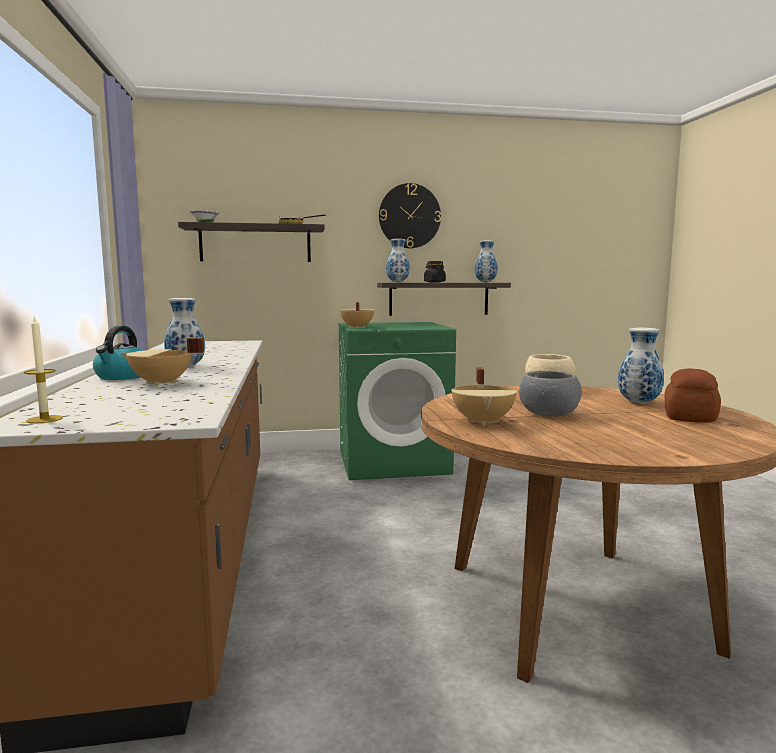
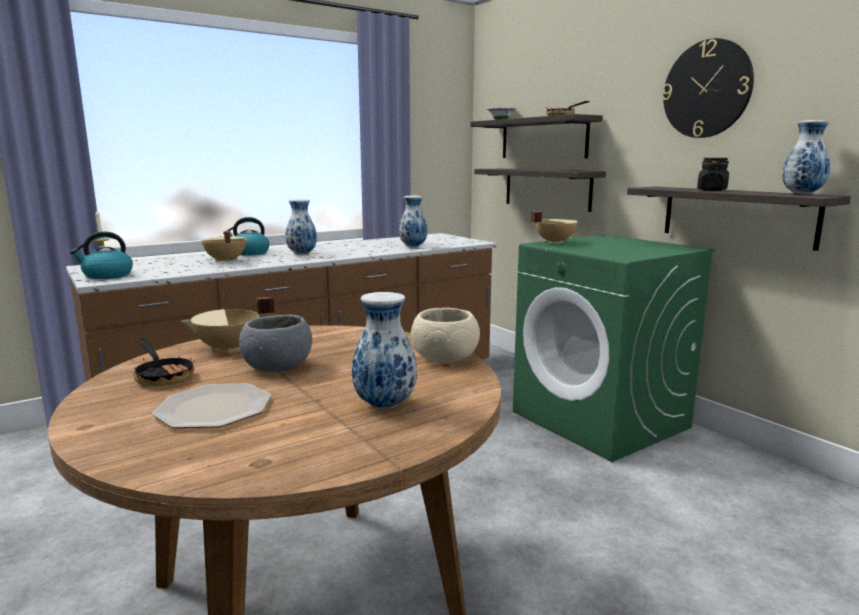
camera: 65 degrees right, 5 degrees up
(149, 417) = (107, 275): none -> kettle
(264, 289) = (547, 188): none -> shelf
(398, 282) = (660, 188): vase -> vase (413, 246)
(555, 438) = (163, 376): none -> frying pan
(640, 428) = (215, 408): none -> plate
(689, 416) = (304, 435): bread -> none

